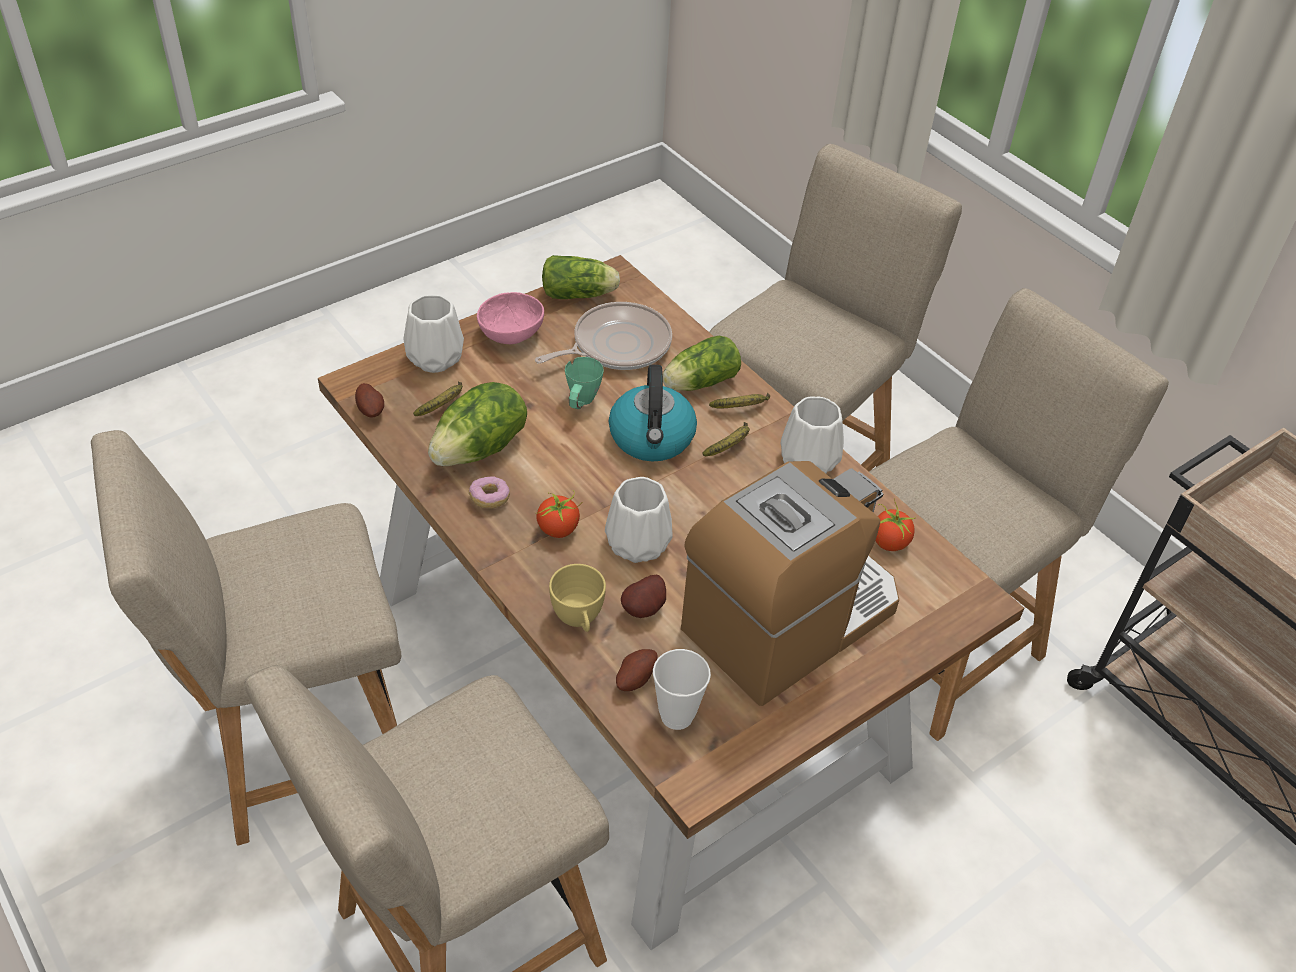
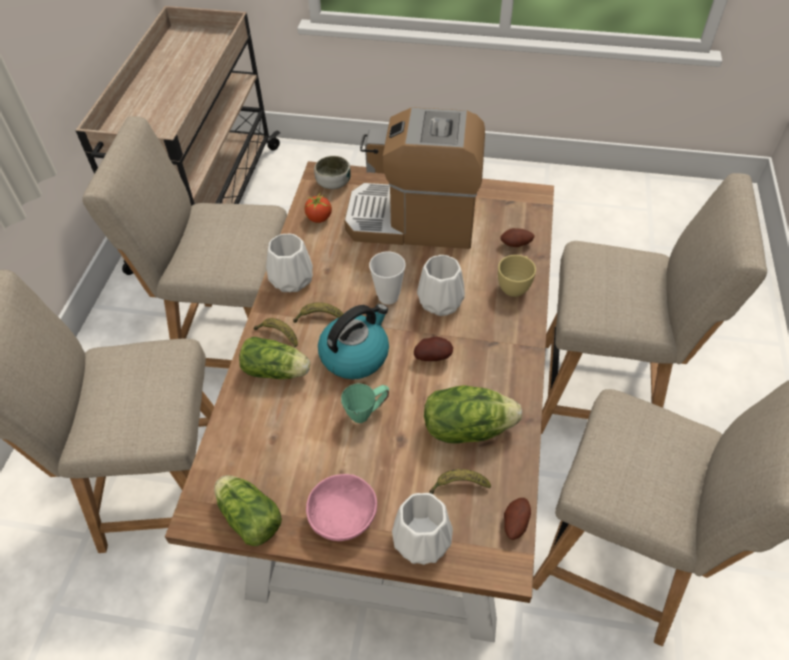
camera: 130 degrees left, 5 degrees up
(489, 498) = (495, 387): donut -> none
(558, 529) = (474, 339): tomato -> none
(616, 345) = (286, 443): frying pan -> none
(645, 609) = (475, 268): potato -> potato (433, 356)
(676, 716) = (514, 220): cup -> cup (388, 296)
(947, 599) = (333, 183): none -> bowl

